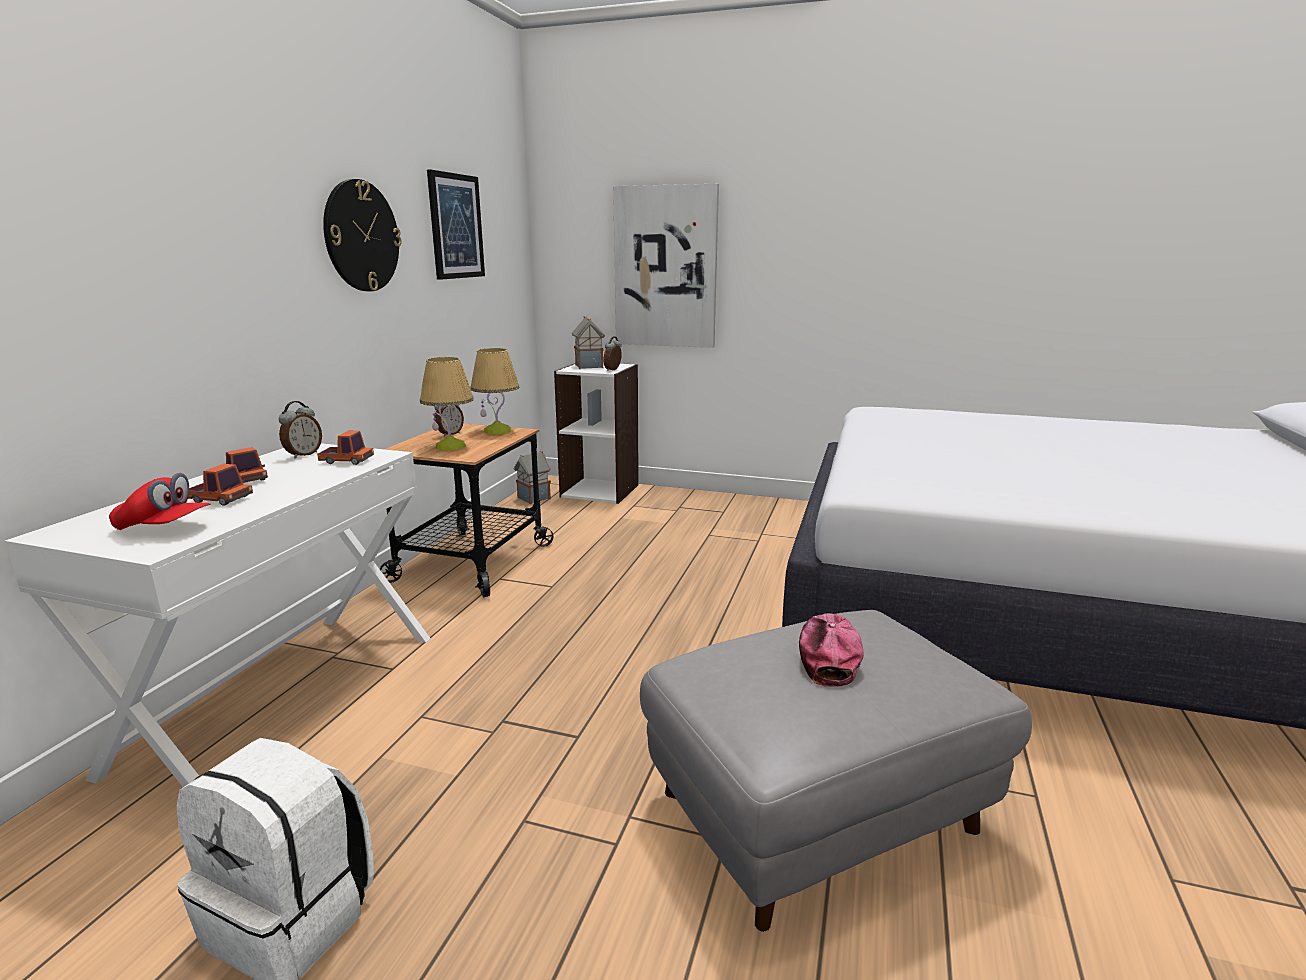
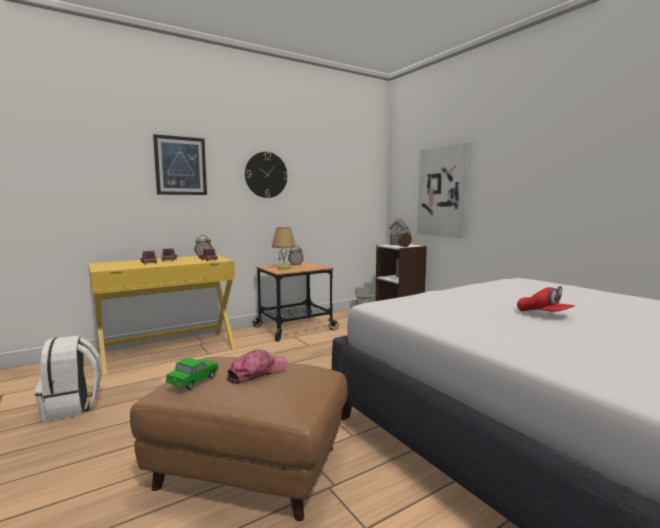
camera: 40 degrees right, 10 degrees down
(164, 527) = (118, 266): red cap -> red cap (544, 314)
(282, 698) = (168, 351): white desk -> yellow desk
(455, 226) = (328, 172): picture -> picture (180, 166)
(498, 431) = (316, 266): table lamp -> none
(783, 711) = (193, 381): none -> toy car
(818, 812) = (248, 468): grey ottoman -> brown ottoman

